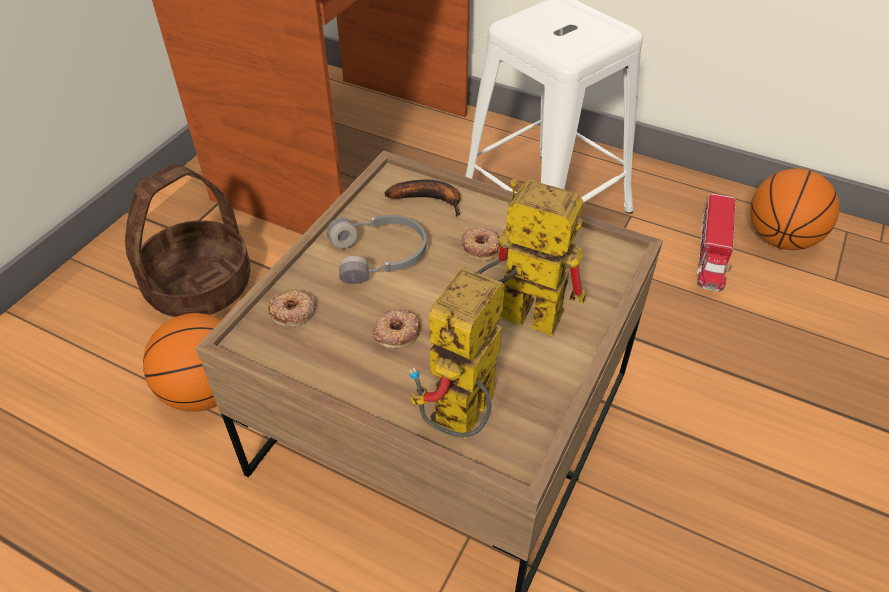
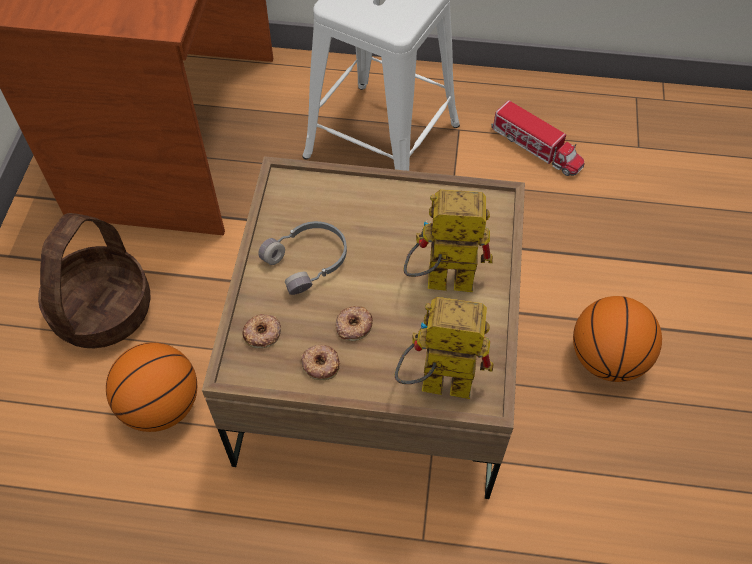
camera: 20 degrees left, 10 degrees up
(430, 199) = (325, 194): banana -> none
(461, 423) = (434, 384): toy robot -> toy robot turned 90 degrees clockwise
(481, 247) = (386, 228): donut -> donut (321, 364)
(712, 253) = (536, 148): toy truck -> toy truck turned 45 degrees counterclockwise
(780, 239) = (586, 119): basketball -> basketball (607, 358)

